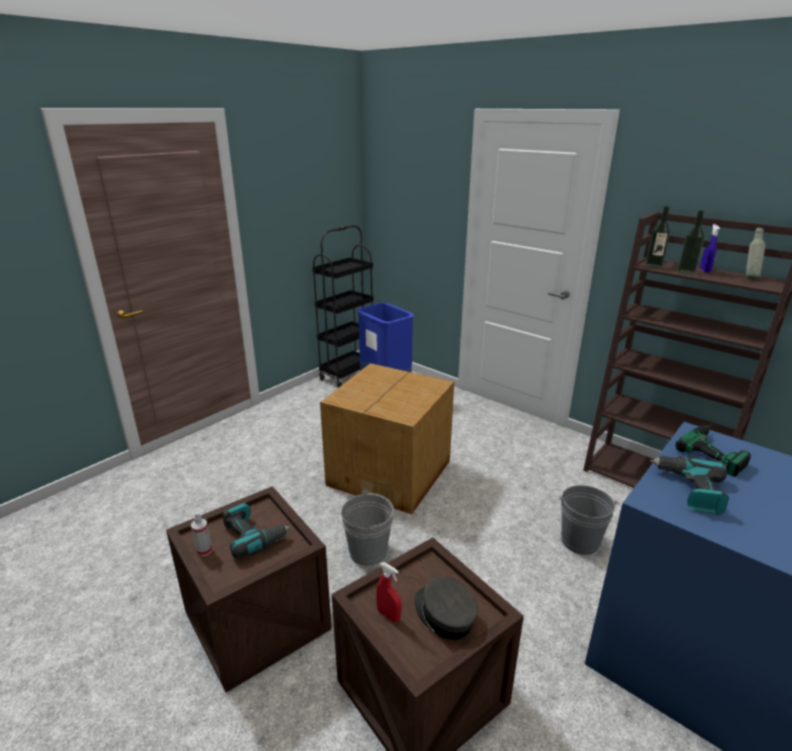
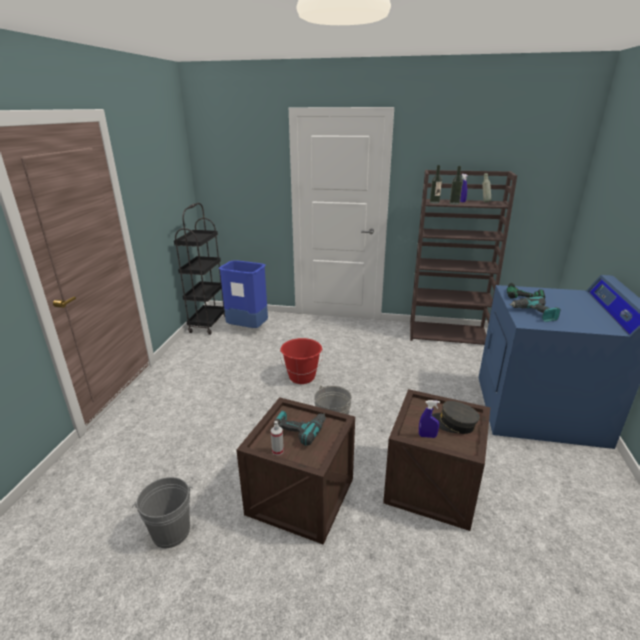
camera: 30 degrees left, 0 degrees up
(388, 615) = (427, 436): red spray bottle -> blue spray bottle
(391, 472) = (302, 377): cardboard box -> red bucket
(580, 541) = (440, 377): grey bucket -> grey bucket (171, 532)

